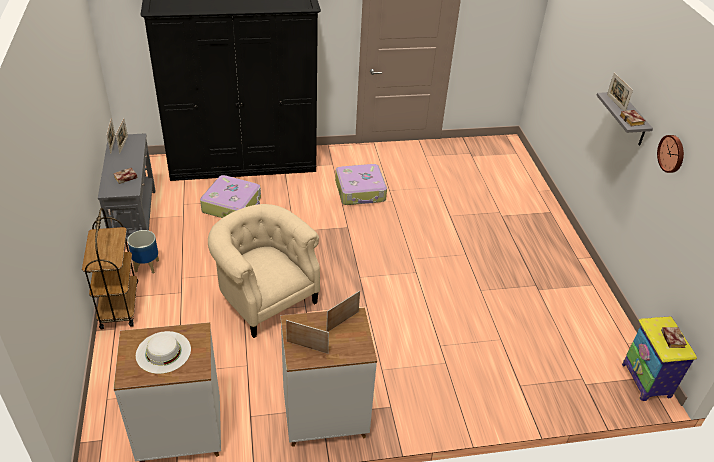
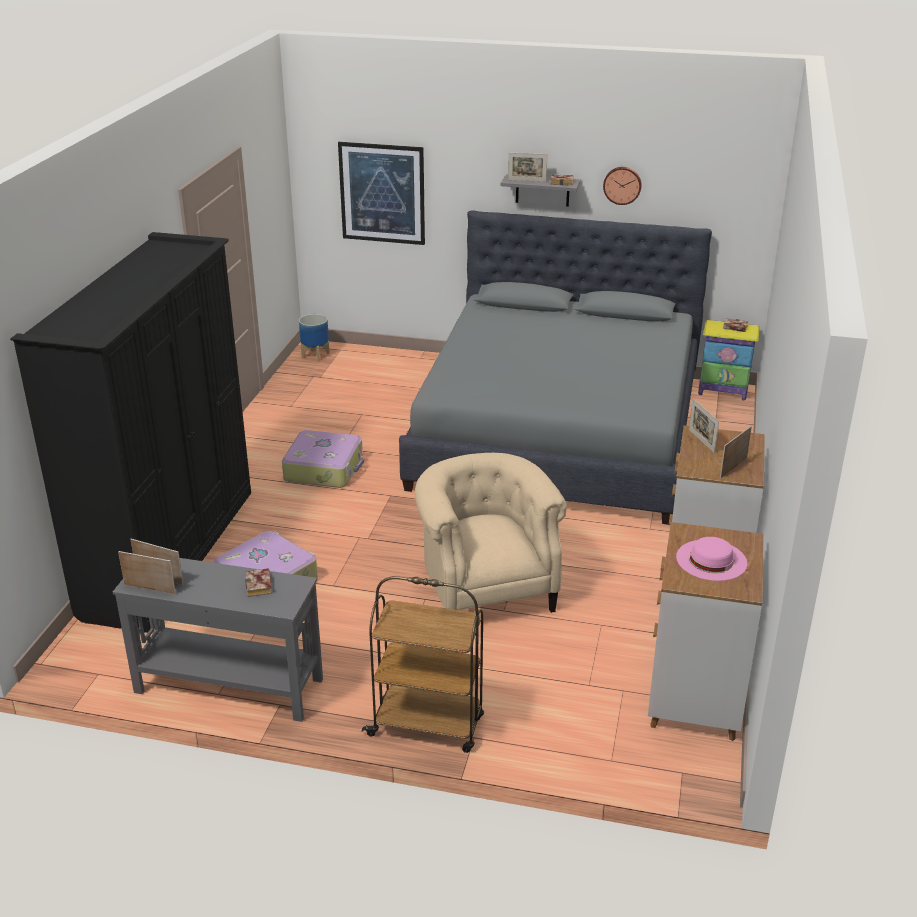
camera: 65 degrees left, 10 degrees down
(147, 266) = (352, 686): planter -> planter (315, 355)
(163, 352) = (711, 560): white hat -> pink hat
(264, 297) = (485, 588): beige armchair -> beige armchair turned 90 degrees clockwise
(489, 287) = (558, 431): none -> grey bed
(569, 60) = (382, 193): none -> picture

